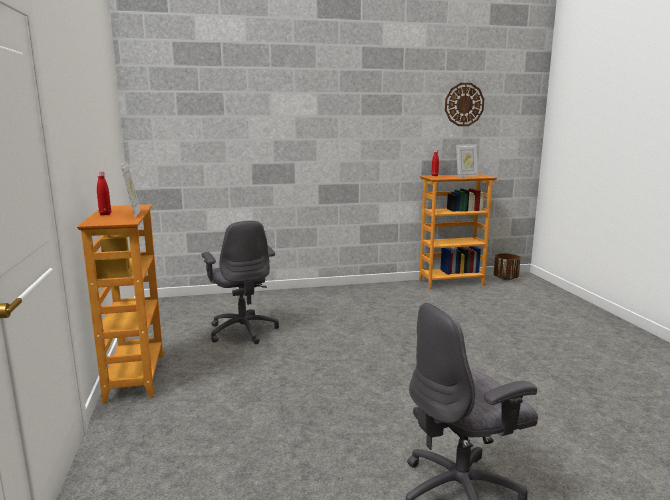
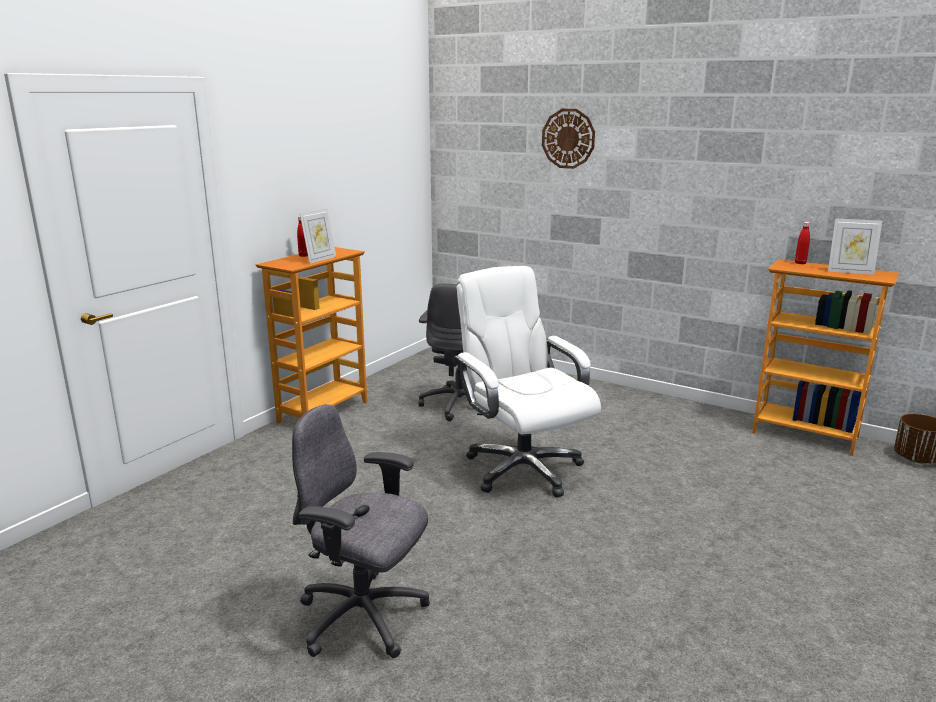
camera: 45 degrees right, 5 degrees up
(362, 352) = (522, 469): none -> white office chair
(464, 104) = (876, 151): wall clock -> wall clock (568, 138)

